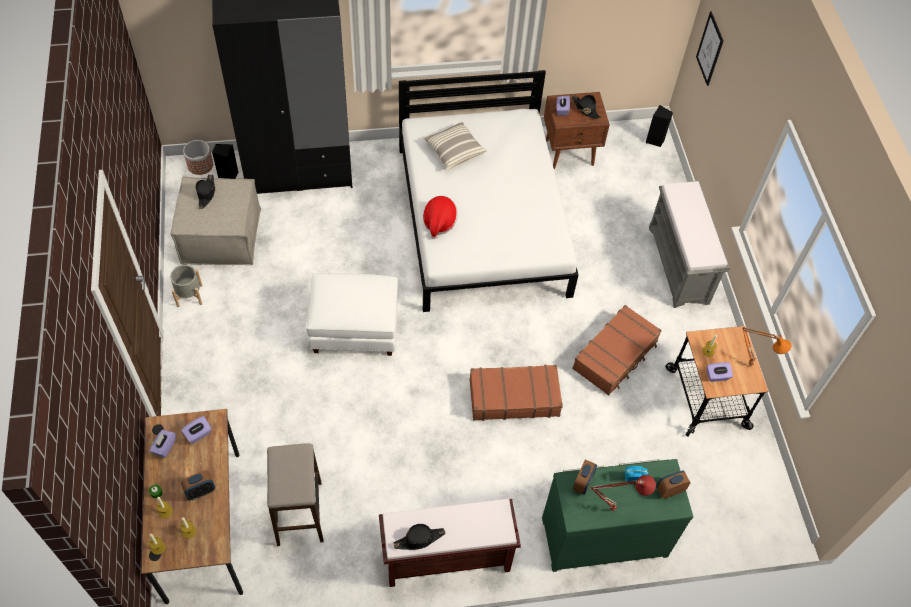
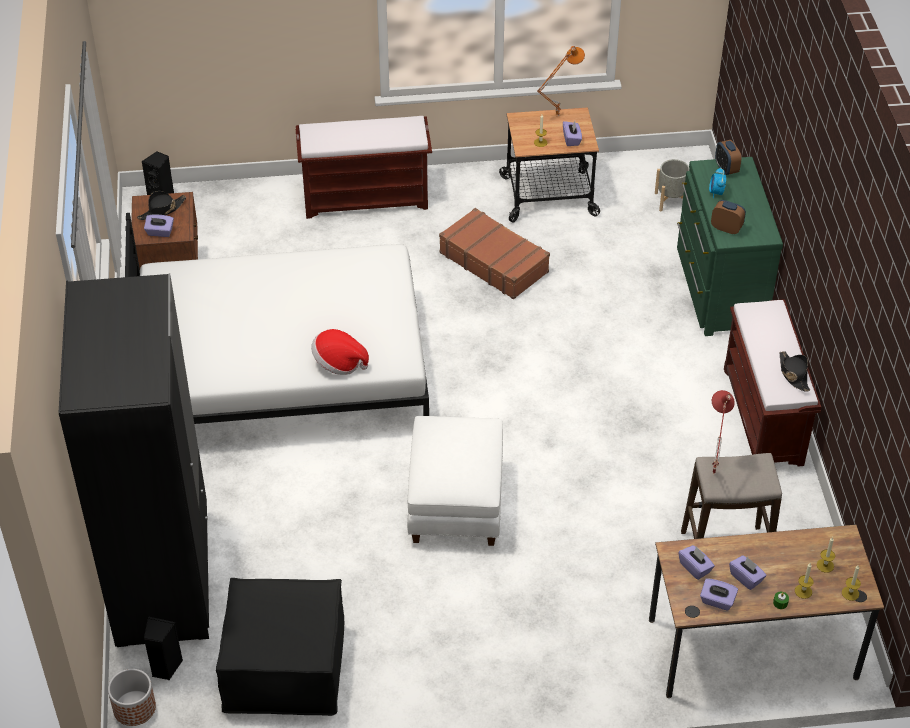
camera: 85 degrees left, 10 degrees down
(184, 470) = (746, 578): none -> purple tissue box
(189, 295) = (395, 698): grey planter -> grey planter (671, 201)
(200, 491) = (772, 559): alarm clock -> none
(206, 193) = (257, 631): black hat -> none
(221, 236) = (284, 667): beige ottoman -> black ottoman
(454, 151) = (212, 346): pillow -> none
(513, 397) = (554, 352): brown suitcase -> none
(612, 509) = (752, 209): red table lamp -> red table lamp (711, 473)
(679, 265) = (367, 198): grey bench -> brown bench
(710, 49) = (164, 37): picture -> none

